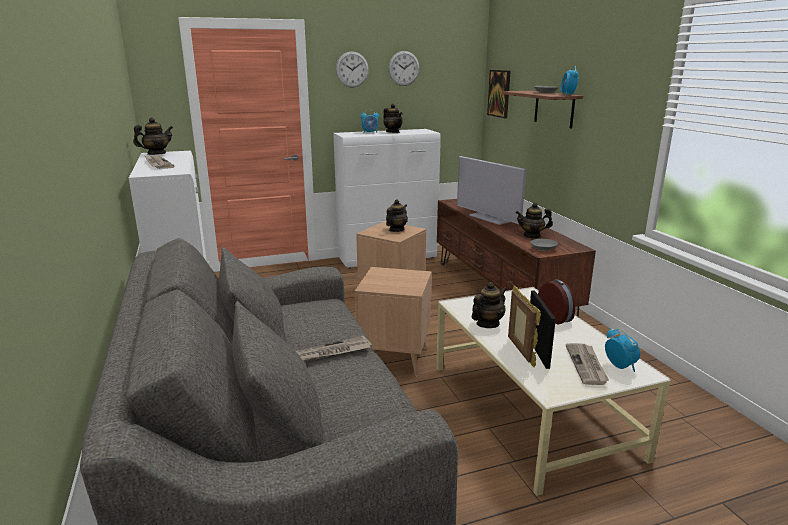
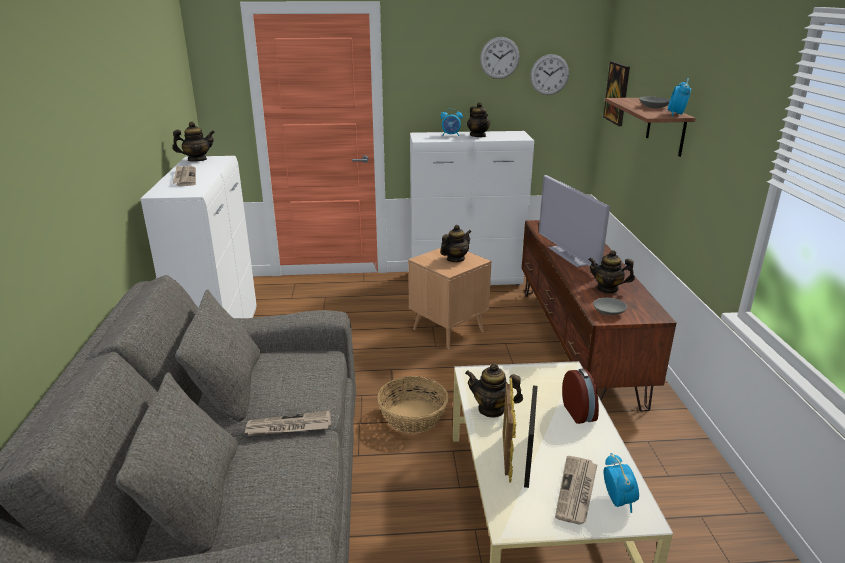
camera: 15 degrees right, 5 degrees up
(352, 69) = (435, 59): wall clock -> wall clock (549, 74)
(394, 358) = (412, 417): brown side table -> basket
(487, 324) = (492, 409): teapot -> teapot turned 135 degrees counterclockwise

